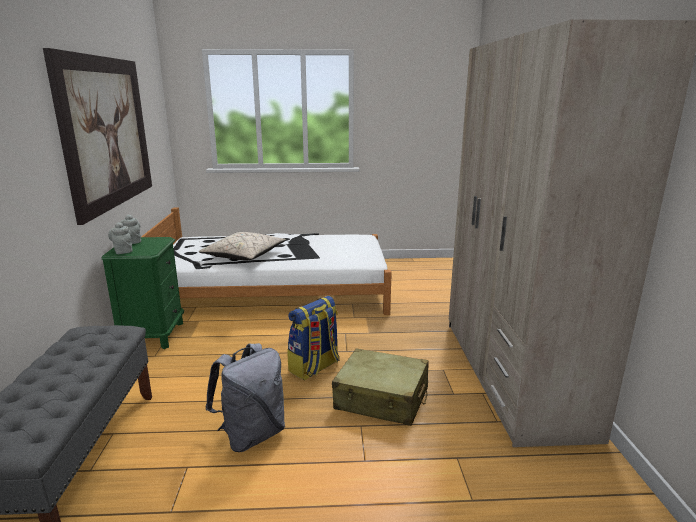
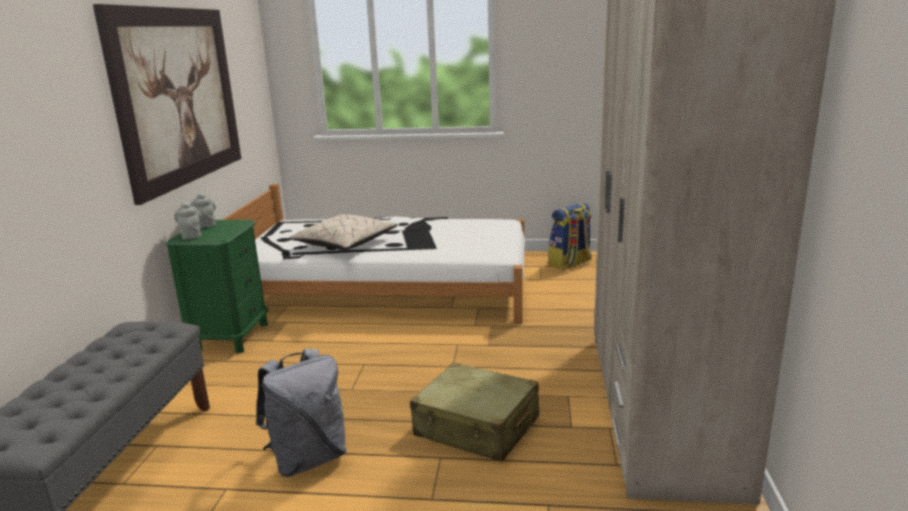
camera: 10 degrees right, 0 degrees up
(314, 367) = (406, 384): backpack -> backpack (570, 263)

